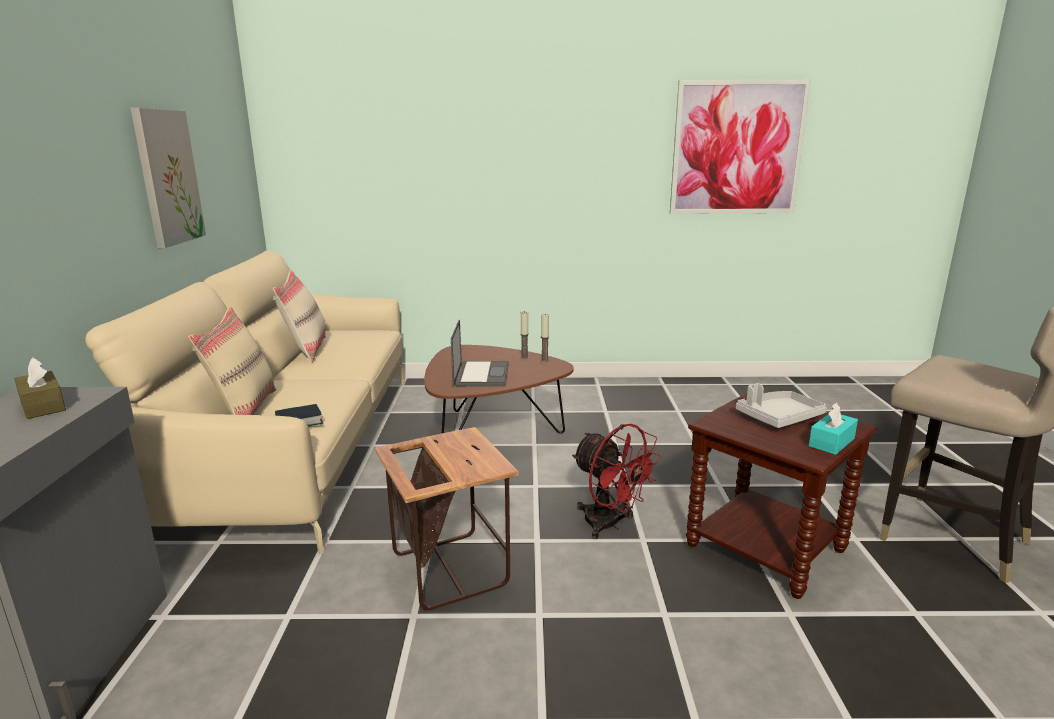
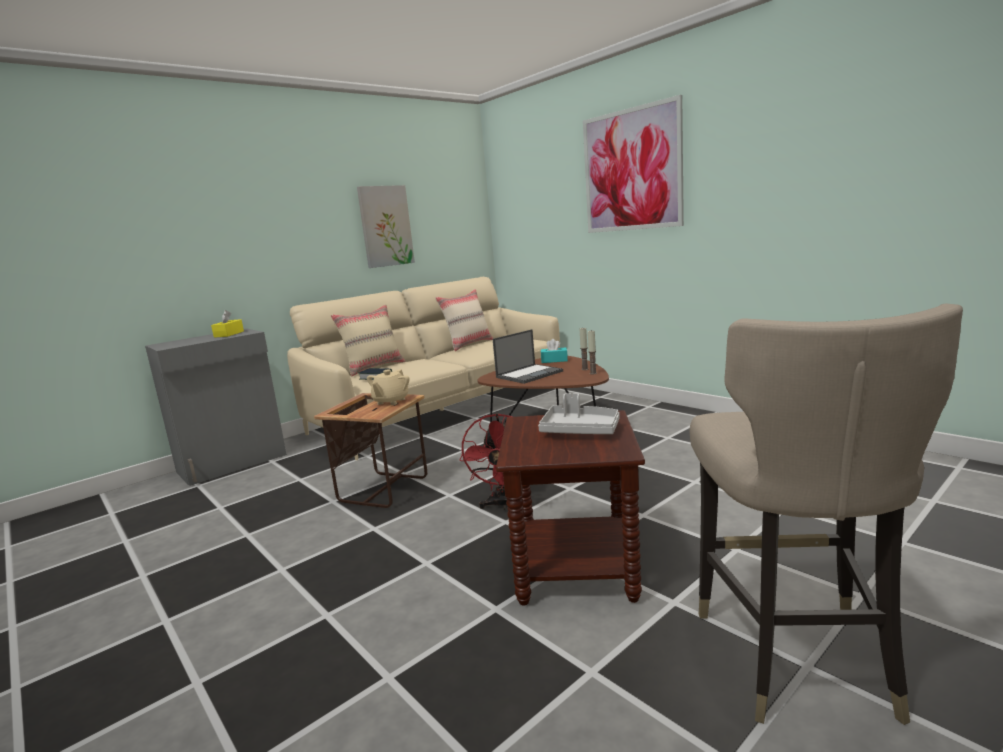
camera: 50 degrees right, 5 degrees down
(43, 405) = (229, 334): brown tissue box -> yellow tissue box
(460, 446) = (391, 401): none -> beige teapot
(737, 148) = (872, 153): picture -> picture (631, 170)
(831, 442) = (563, 455): turquoise tissue box -> turquoise tissue box (554, 360)

